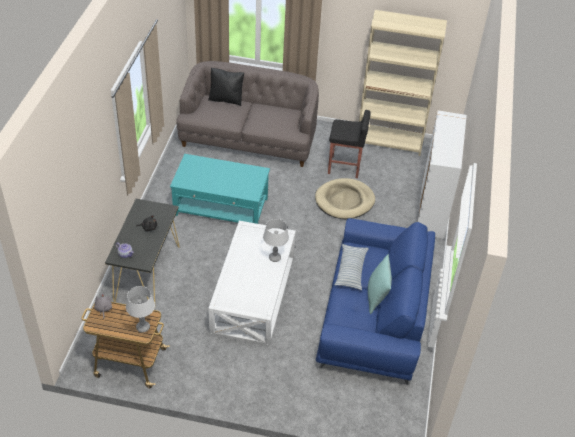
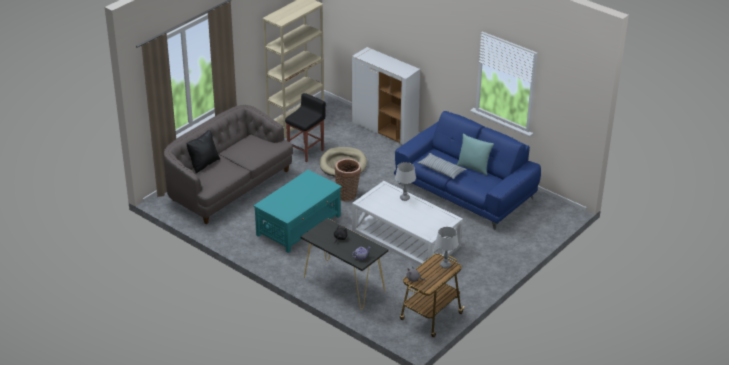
camera: 60 degrees left, 10 degrees down
(295, 223) = (347, 195): none -> basket

